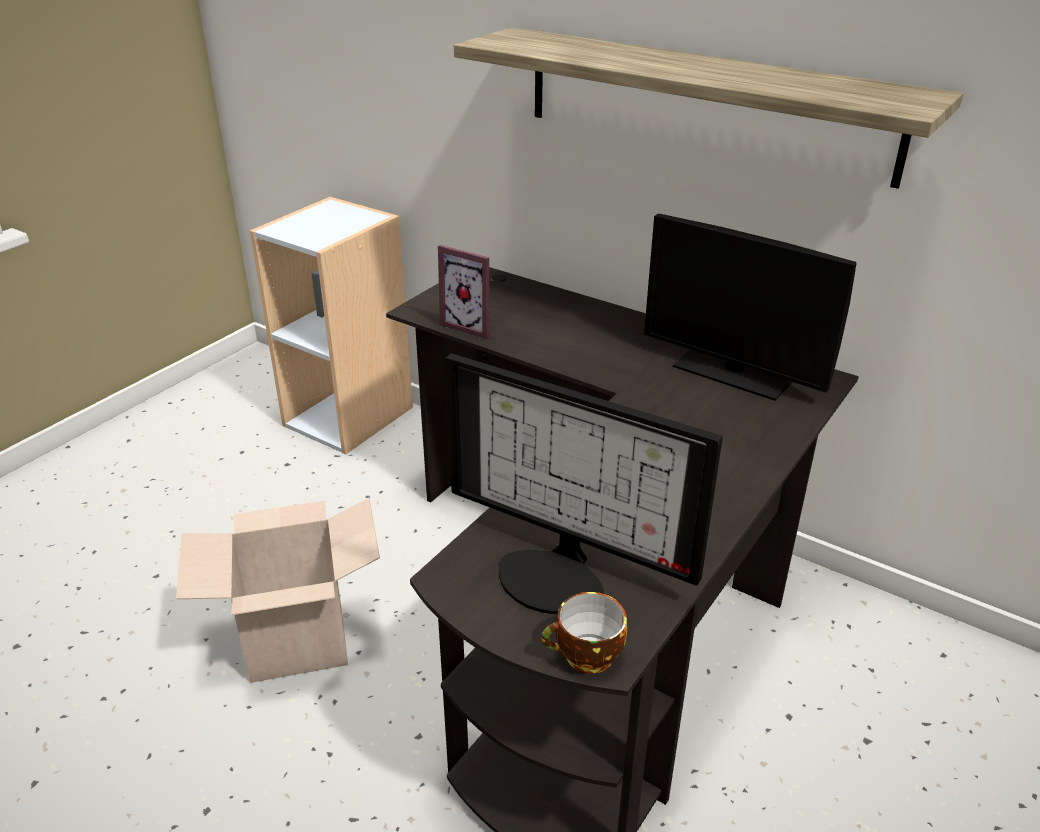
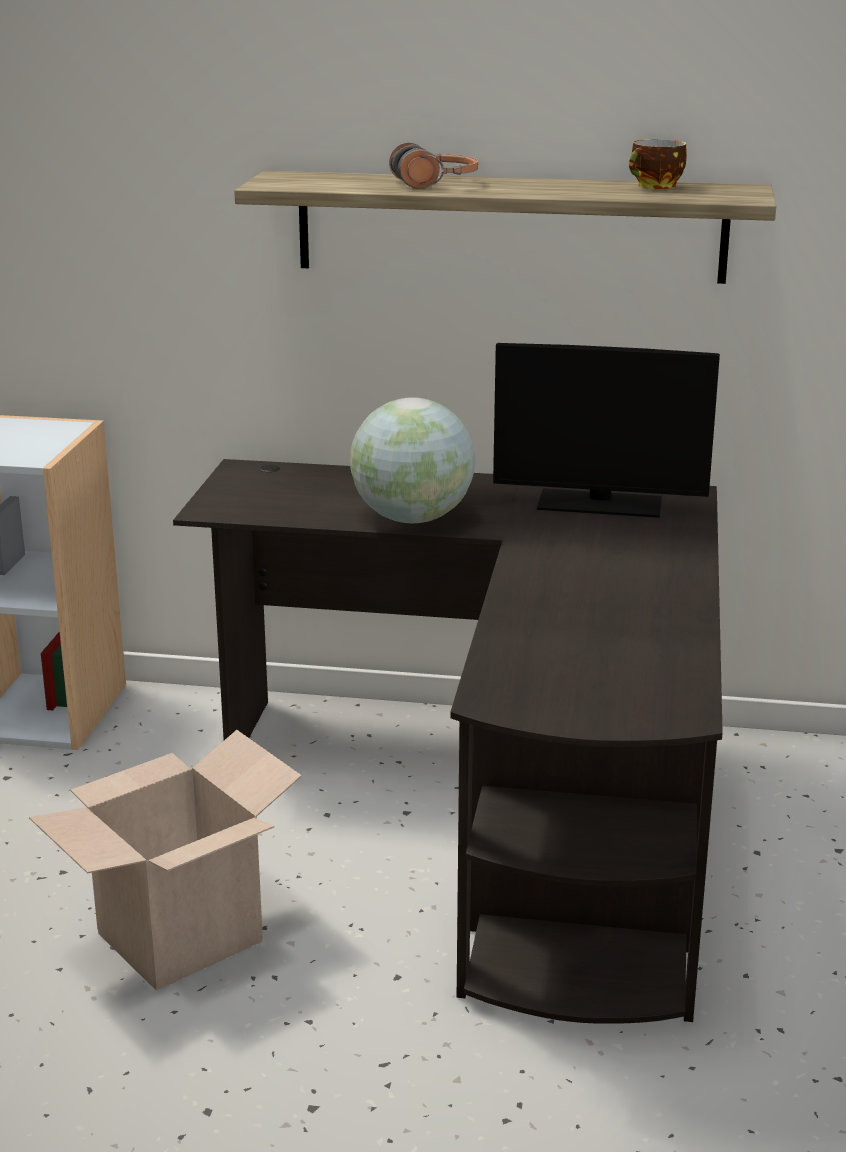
camera: 25 degrees left, 10 degrees down
(472, 325) = (288, 513): picture frame -> none
(557, 574) = (585, 677): monitor -> none
(562, 353) = (412, 519): none -> globe
(586, 657) = (667, 721): cup -> cup (655, 187)
(628, 56) = (435, 183): none -> headphones

